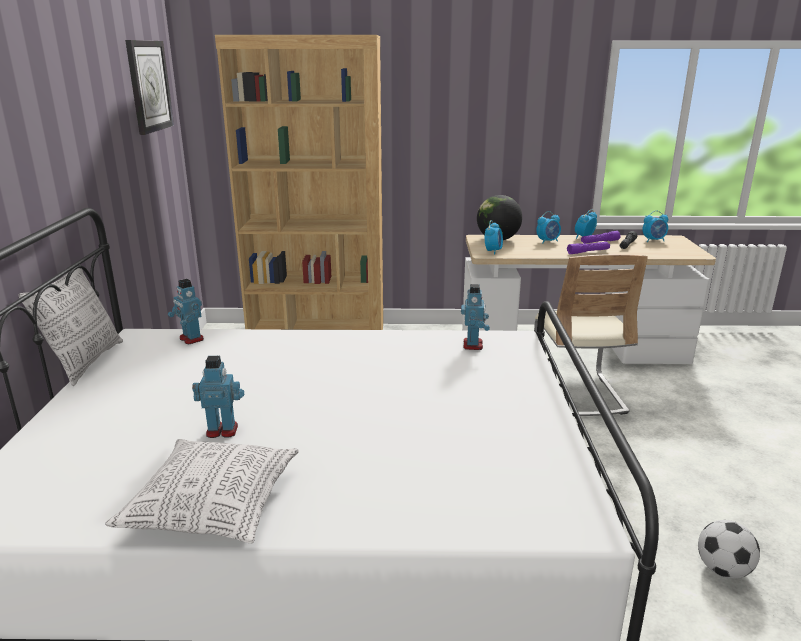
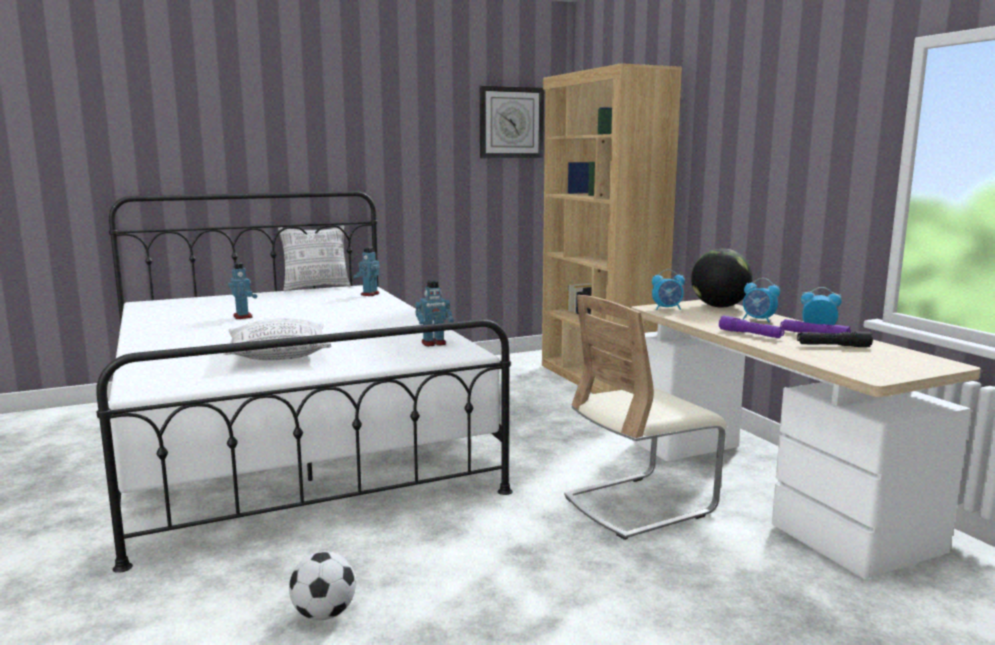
camera: 65 degrees right, 10 degrees down
(213, 506) = (159, 327): pillow -> pillow (279, 355)
(654, 240) = (896, 355): alarm clock -> none

